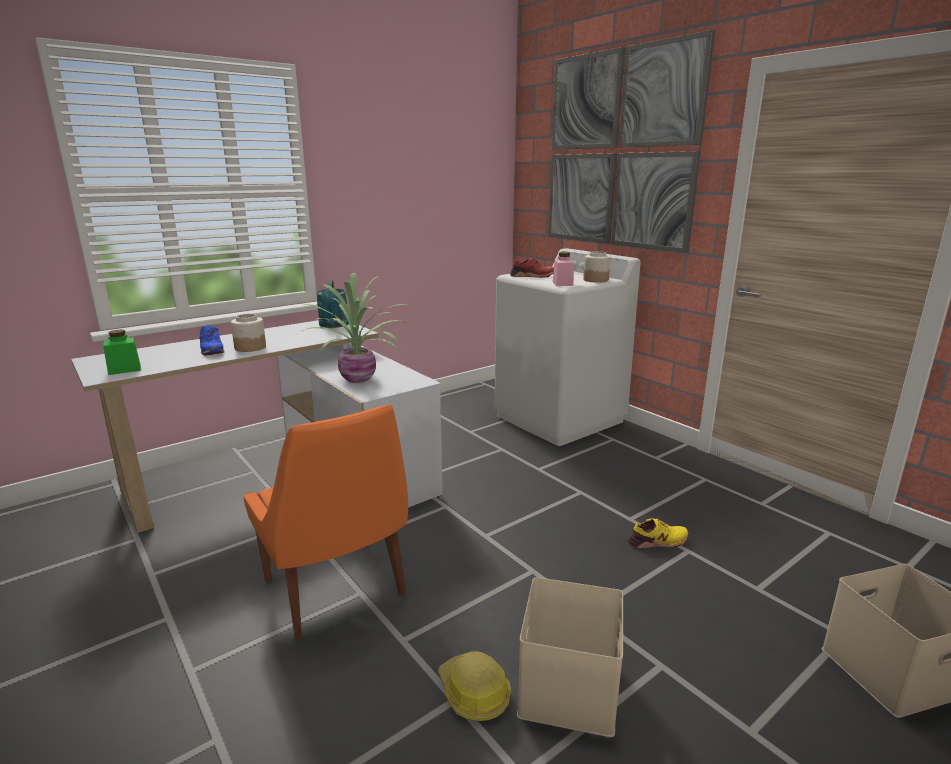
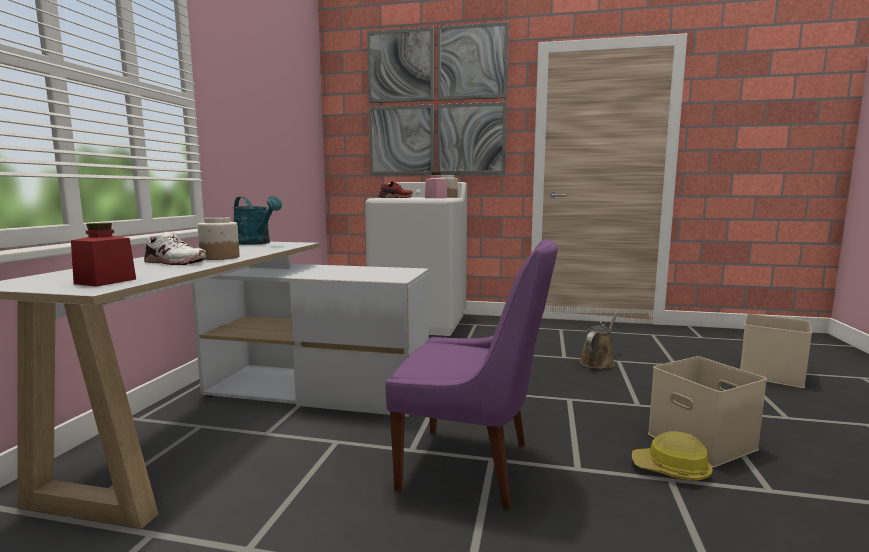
camera: 40 degrees left, 10 degrees down
(124, 369) = (105, 281): green jar -> red jar
(211, 349) = (174, 262): blue shoe -> white shoe
(337, 591) = (471, 466): orange chair -> purple chair
(360, 378) = (356, 275): potted plant -> none
(657, 542) = (598, 362): yellow shoe -> brown watering can

